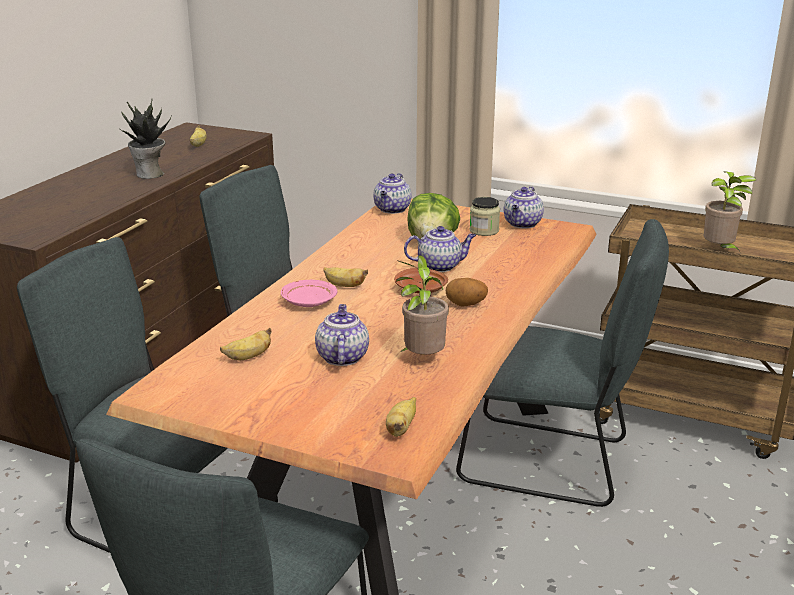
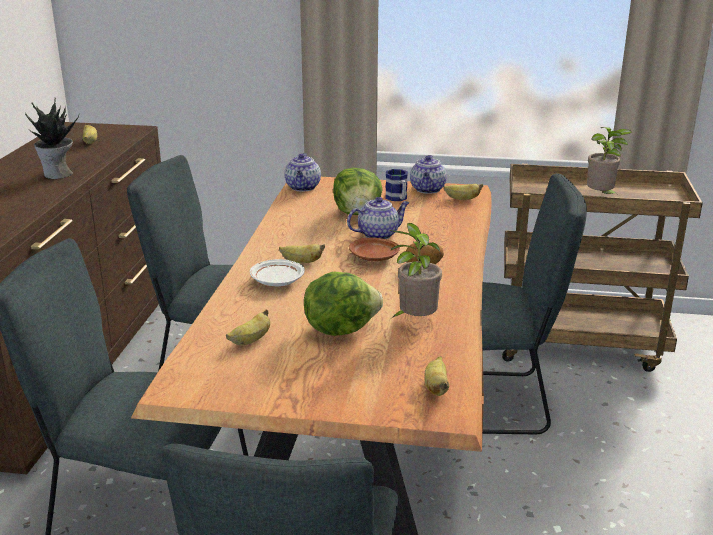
camera: 15 degrees left, 0 degrees up
(308, 302) = (276, 281): pink plate -> white plate
(341, 357) = (340, 328): teapot -> lettuce
(484, 231) = (398, 199): jar -> mug
(553, 237) = (462, 199): none -> banana

